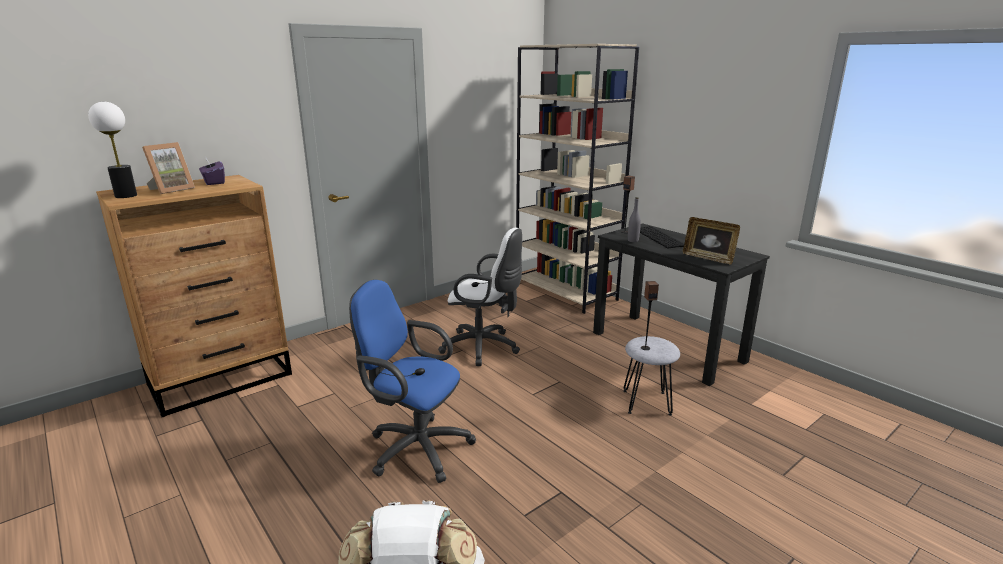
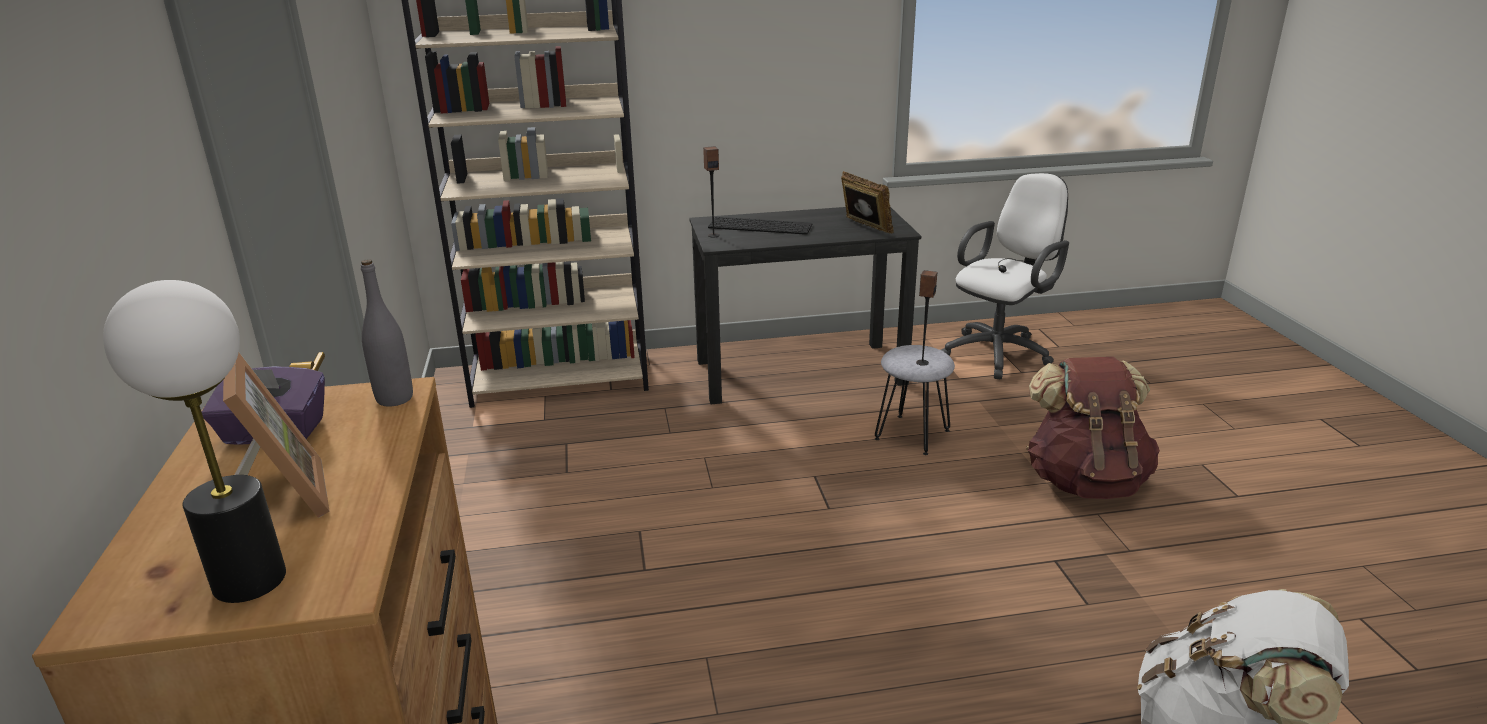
camera: 60 degrees left, 5 degrees up
(414, 447) = (890, 662): blue office chair -> none
(484, 348) = (656, 507): white office chair -> white office chair (1000, 352)
(633, 240) = (754, 241): grey bottle -> grey bottle (394, 398)
(680, 490) = (1084, 481): none -> brown backpack
(708, 258) = (864, 228): picture frame -> picture frame turned 105 degrees counterclockwise

